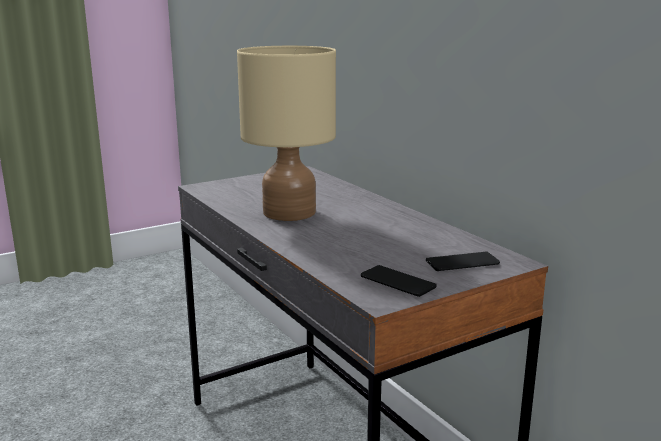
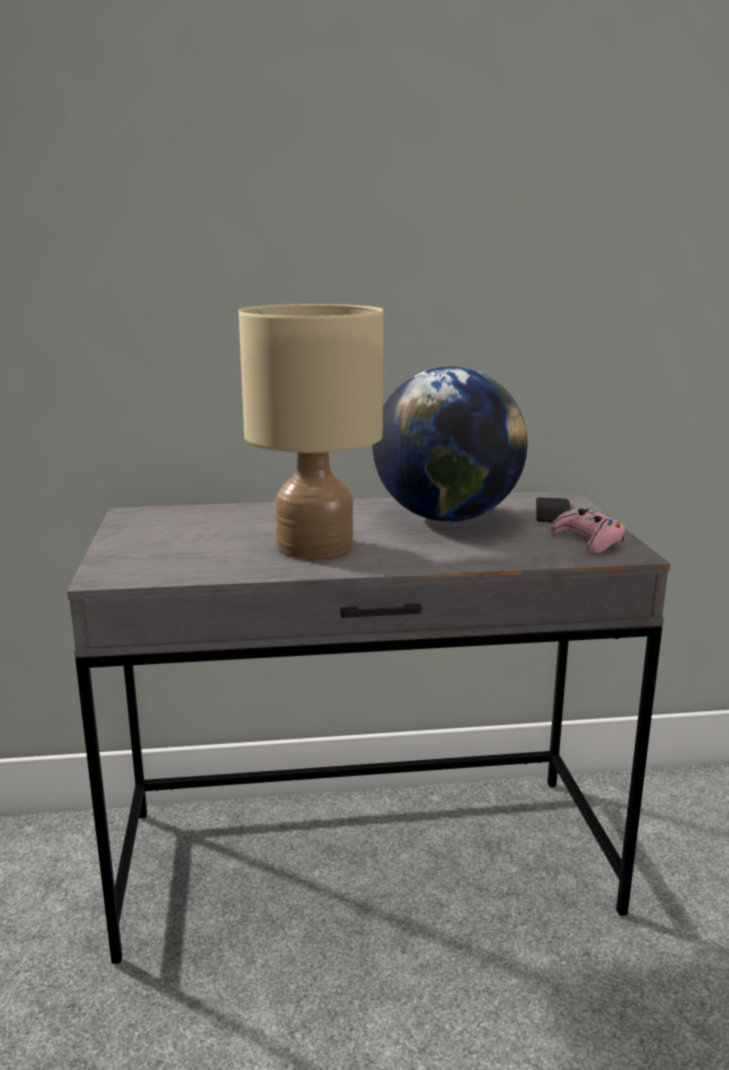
camera: 65 degrees left, 0 degrees up
(393, 233) = (446, 518): none -> globe
(397, 282) = (588, 540): phone -> pink game controller

